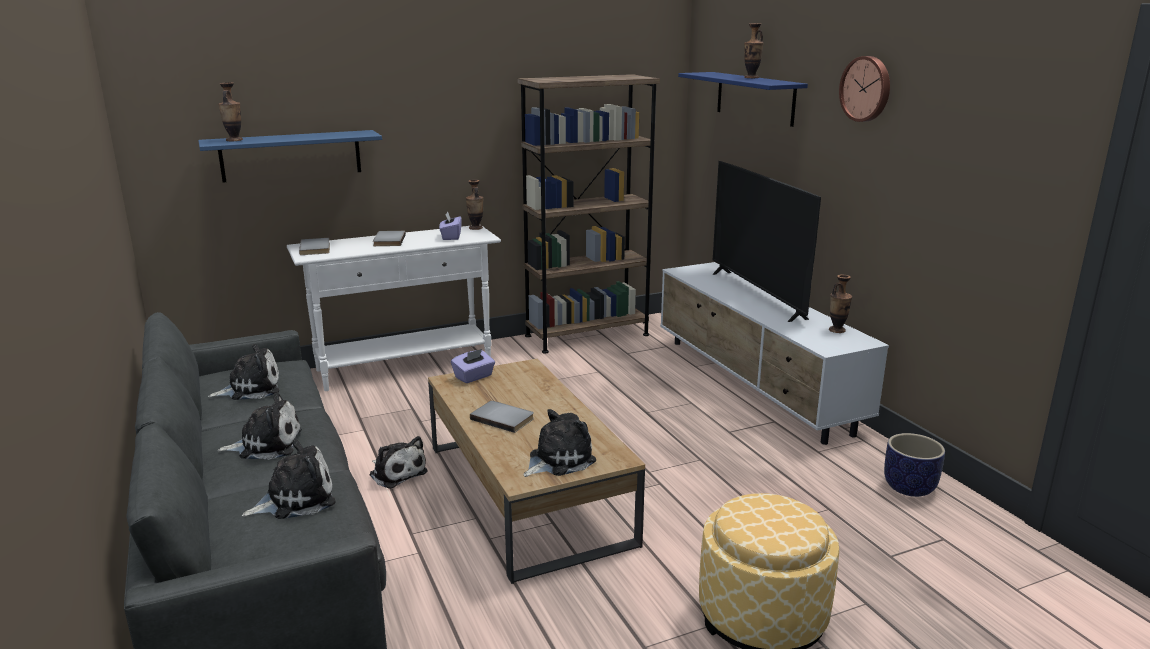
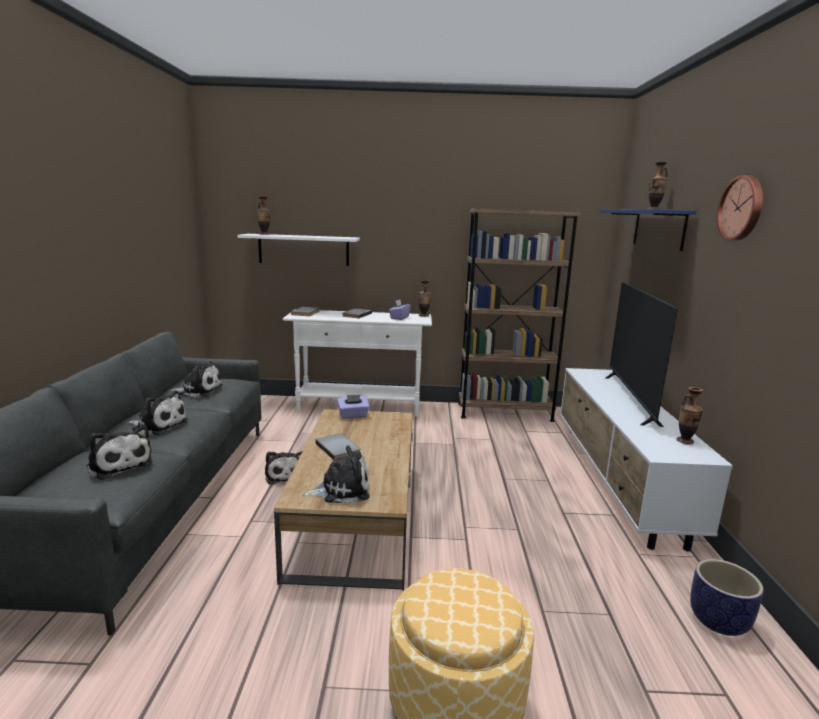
camera: 25 degrees right, 5 degrees down
(291, 156) = (303, 250): blue shelf -> white shelf
(295, 499) = (119, 464): plush toy -> plush toy turned 45 degrees clockwise

